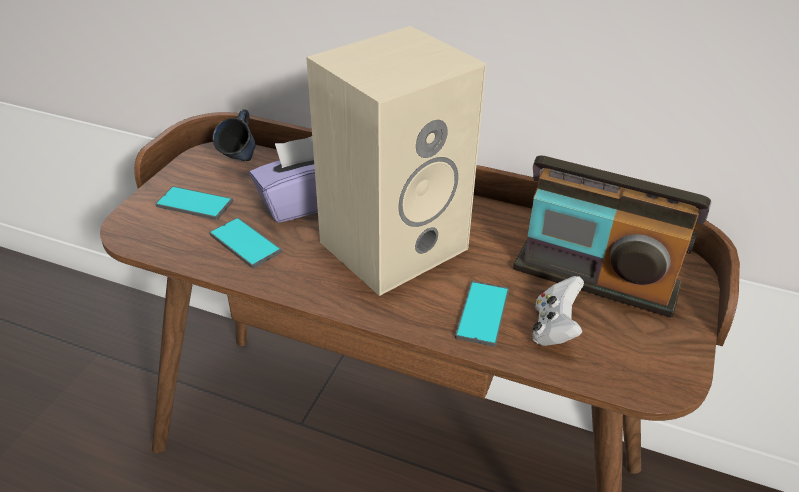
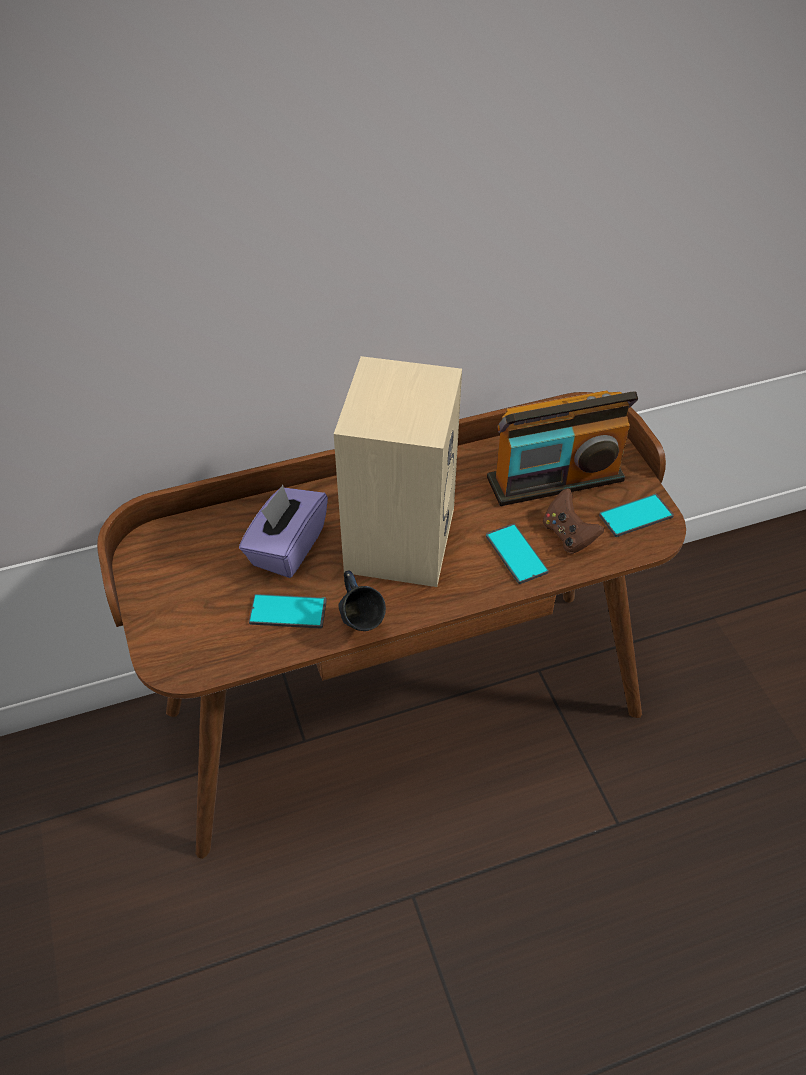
camera: 40 degrees left, 10 degrees up
(195, 204) = (197, 606): phone -> phone (635, 516)
(241, 164) = (184, 543): blue mug -> blue mug (359, 625)
(554, 328) = (568, 535): white game controller -> brown game controller

